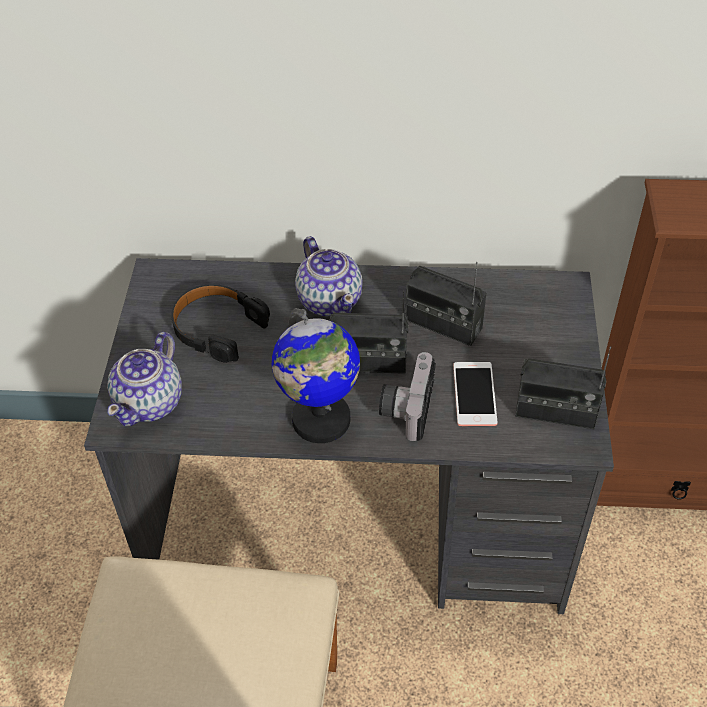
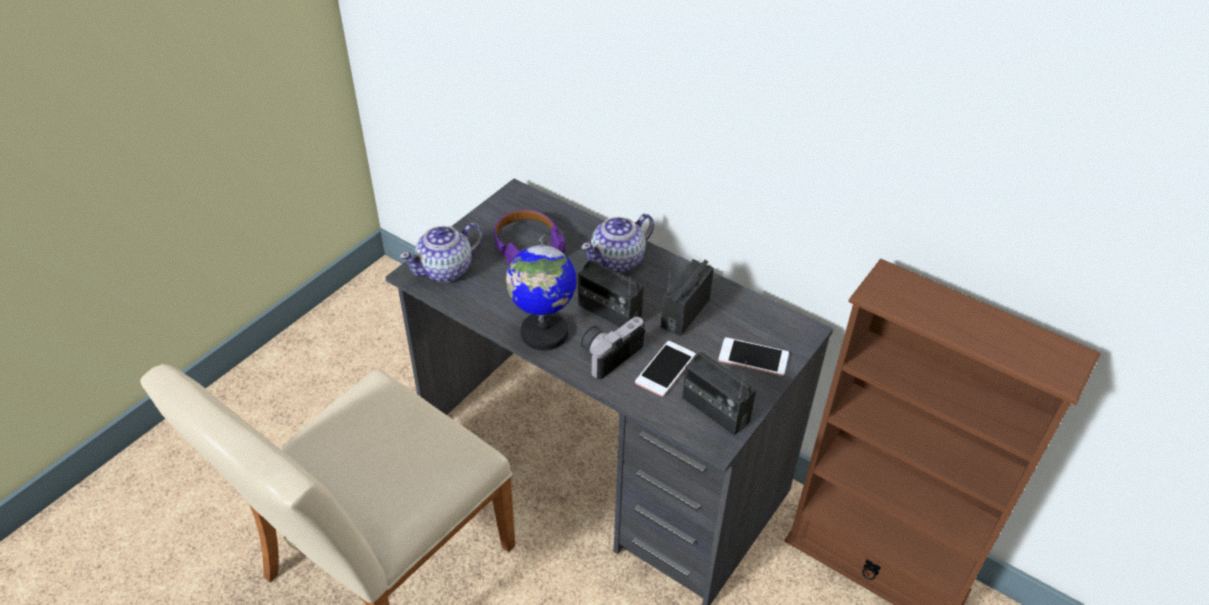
camera: 30 degrees right, 5 degrees down
(217, 328) = (527, 244): black headphones -> purple headphones
(330, 300) = (618, 260): teapot -> teapot turned 45 degrees clockwise
(443, 324) = (685, 313): radio -> radio turned 60 degrees clockwise
(545, 338) = (753, 357): none -> phone

